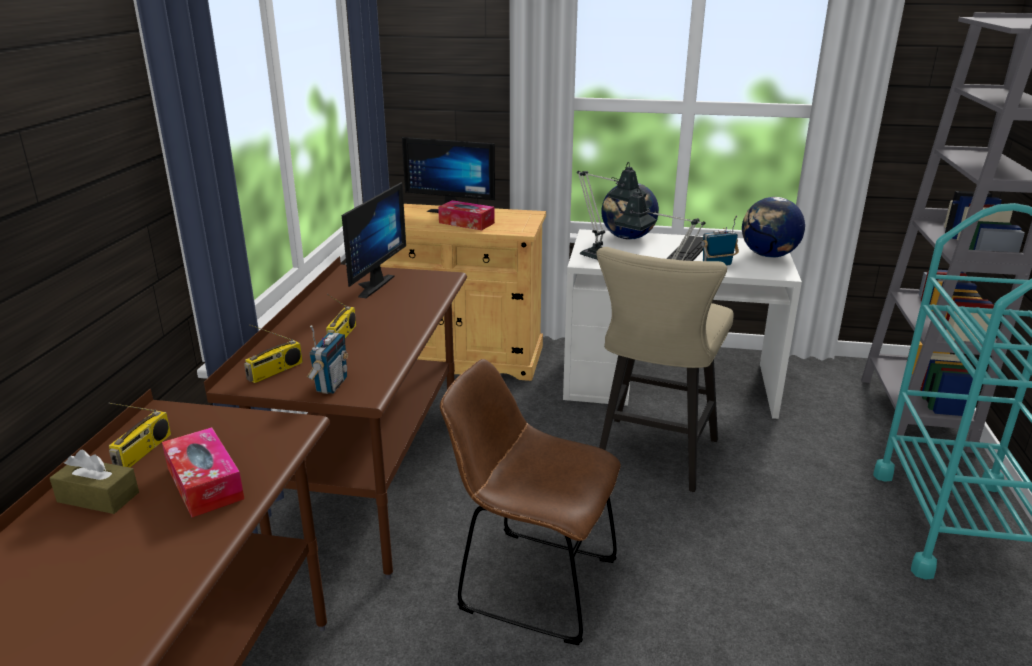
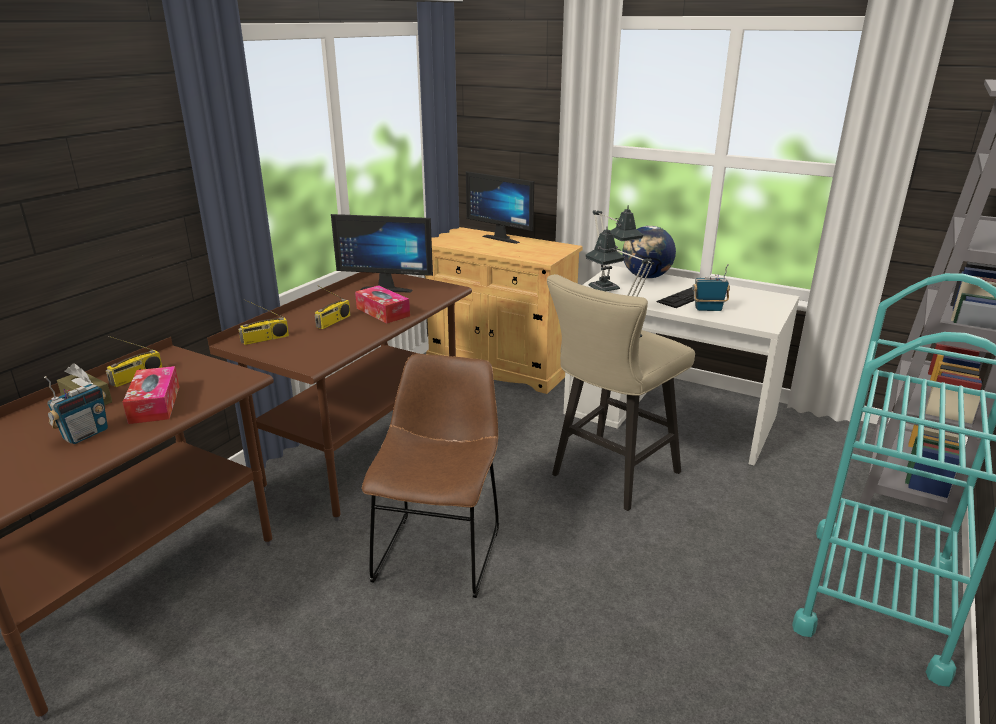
camera: 20 degrees right, 0 degrees up
(331, 385) = (293, 354): radio -> radio (85, 434)
(370, 285) = (388, 287): monitor -> monitor turned 60 degrees clockwise
(466, 223) = (505, 248): tissue box -> tissue box (383, 312)
(530, 582) = (440, 549): brown chair -> brown chair turned 60 degrees clockwise
(768, 255) = (768, 307): globe -> none

